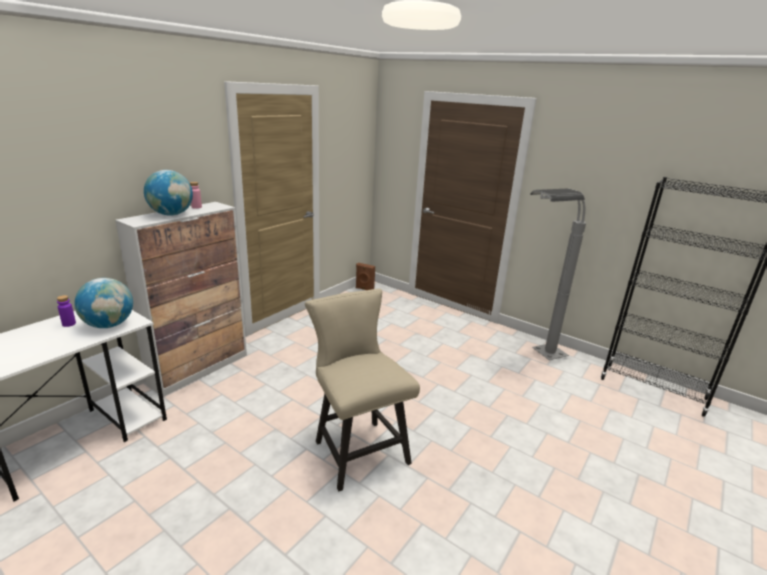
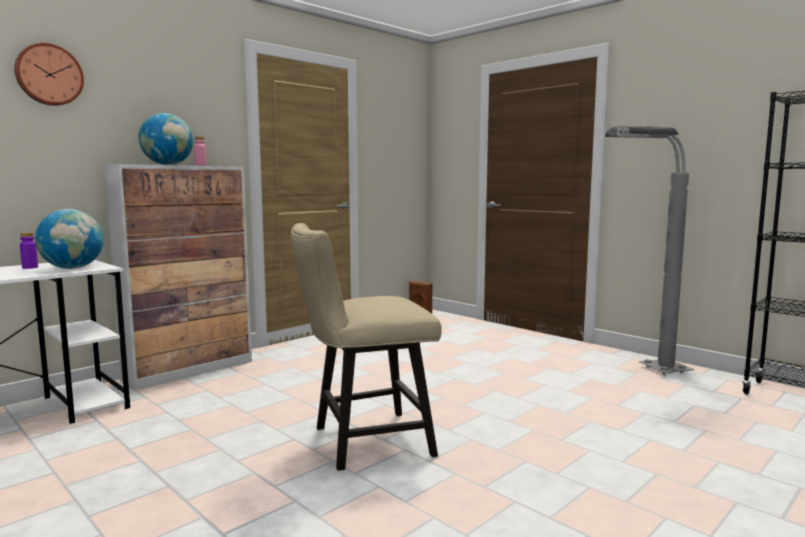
camera: 10 degrees right, 15 degrees down
(56, 146) = (49, 75): none -> wall clock
(357, 448) = (363, 442): beige chair -> beige chair turned 90 degrees counterclockwise

